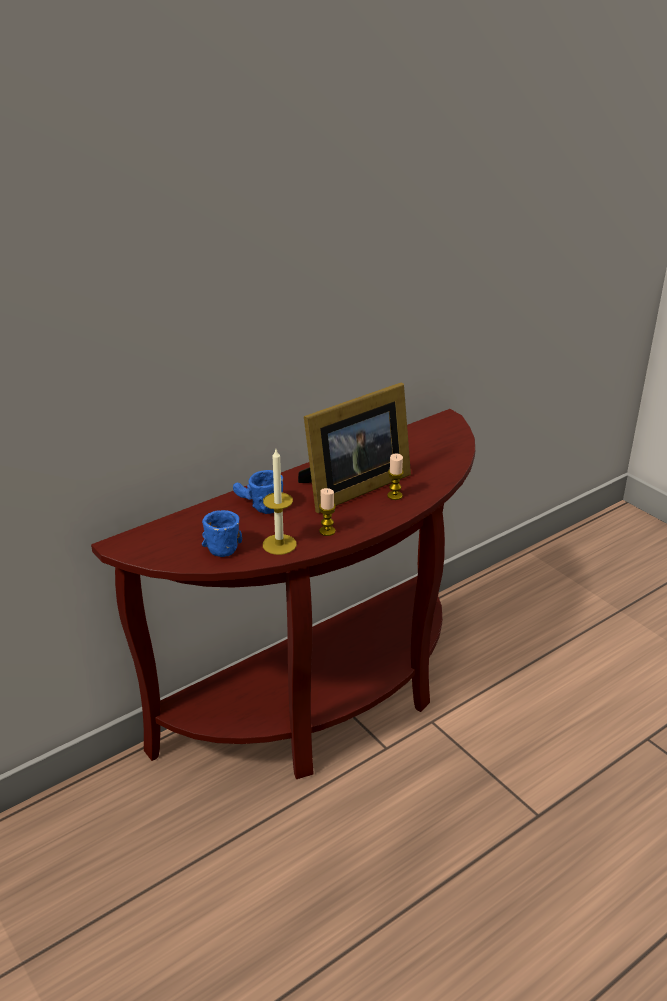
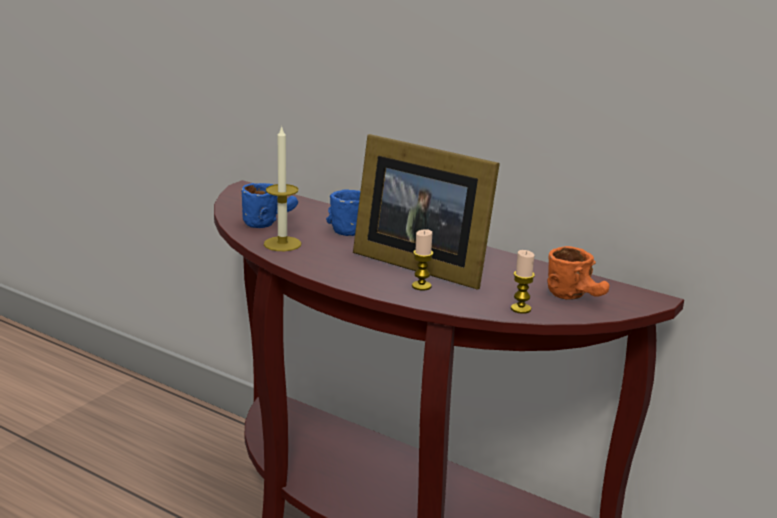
camera: 70 degrees right, 10 degrees down
(327, 531) = (321, 261): candle -> candle (521, 309)
(435, 441) = (578, 297): none -> orange mug

